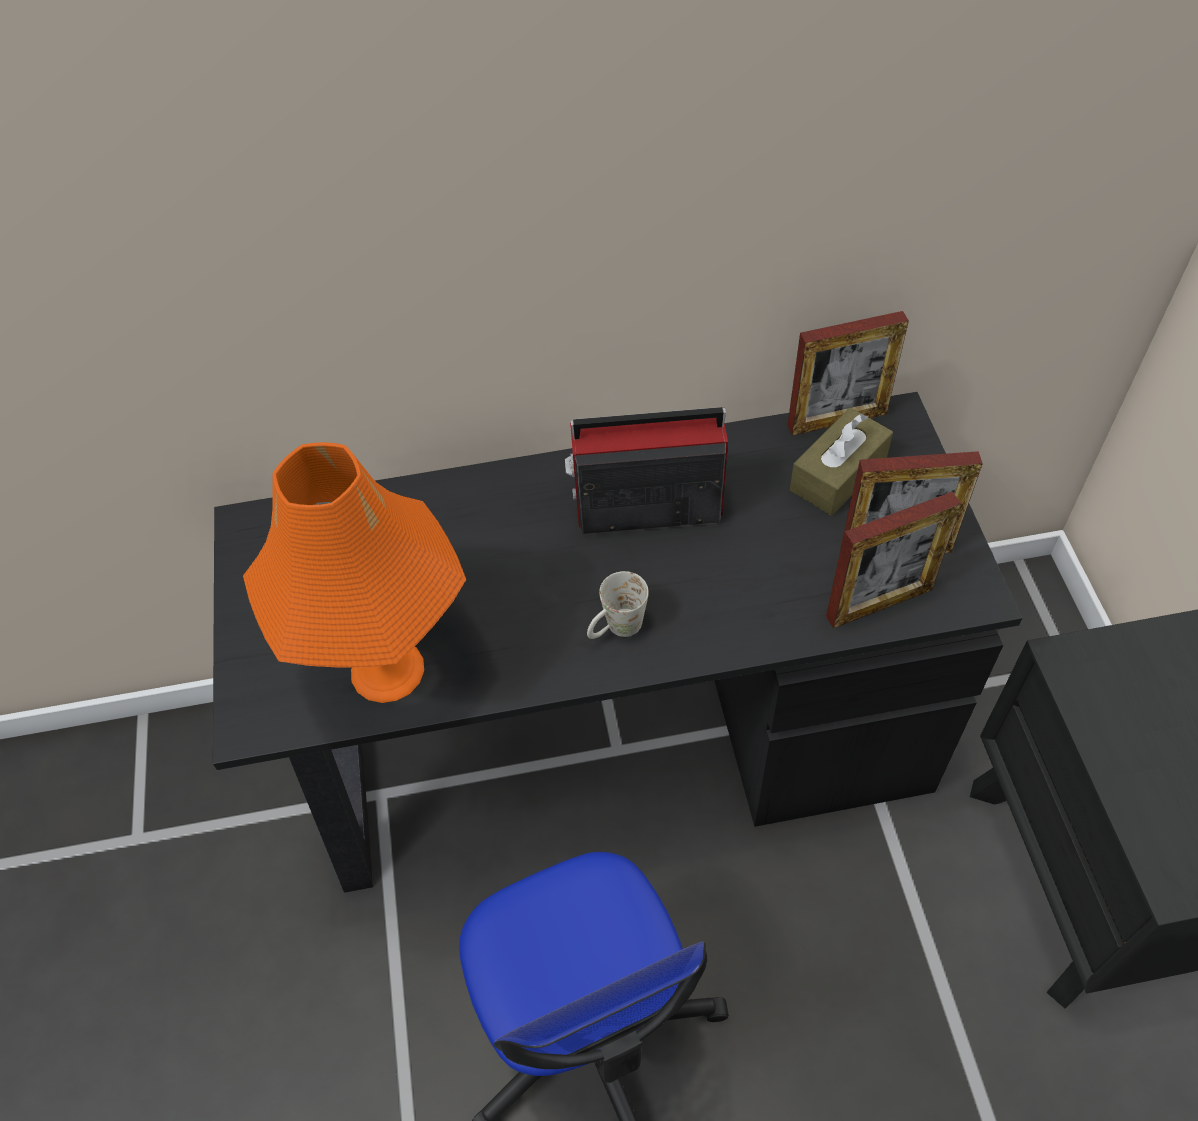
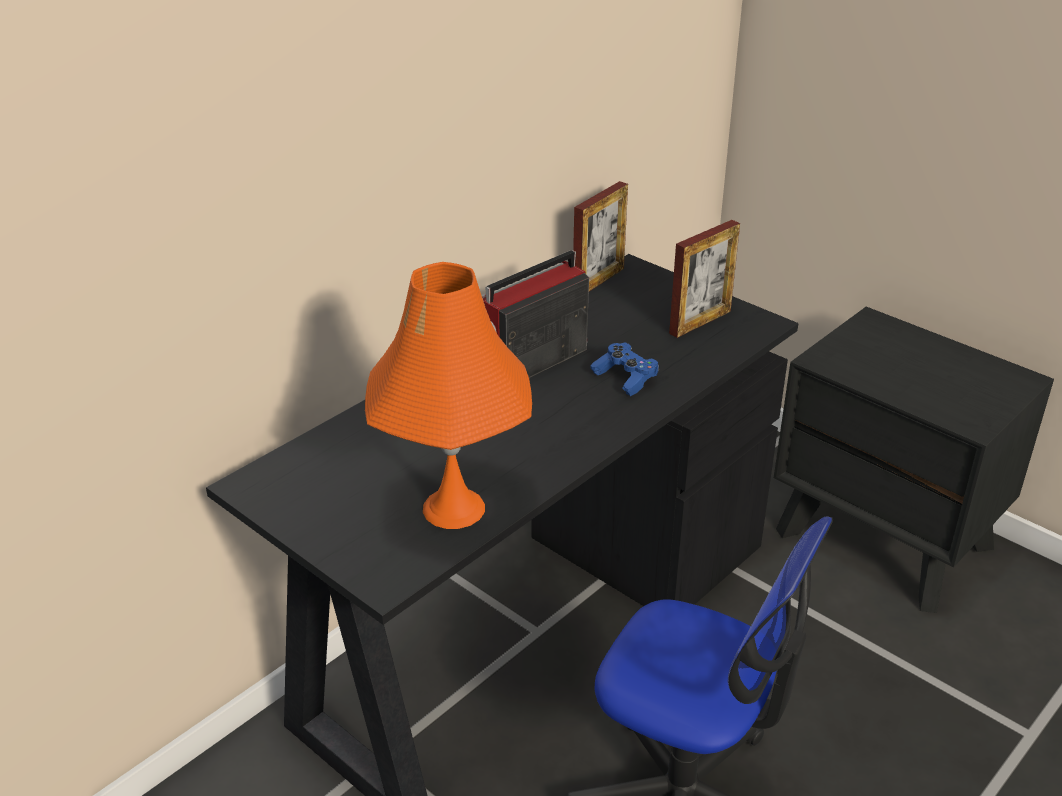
camera: 40 degrees left, 20 degrees down
(616, 629) = (583, 422): white mug -> none
(723, 589) = (625, 378): none -> blue game controller
(838, 474) = (628, 303): brown tissue box -> none
(879, 603) = (719, 347): picture frame -> none

